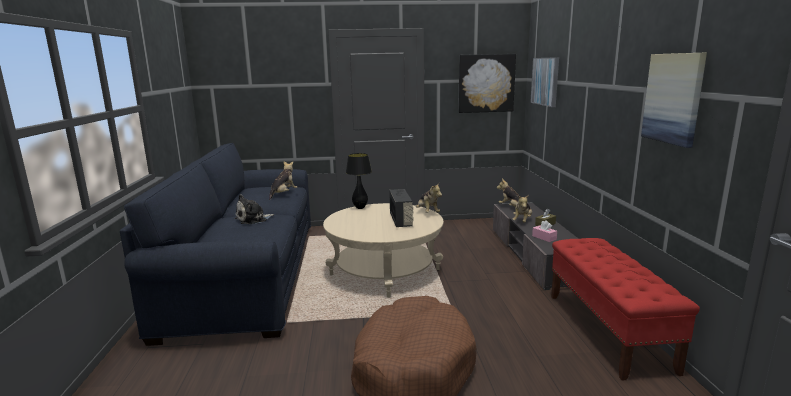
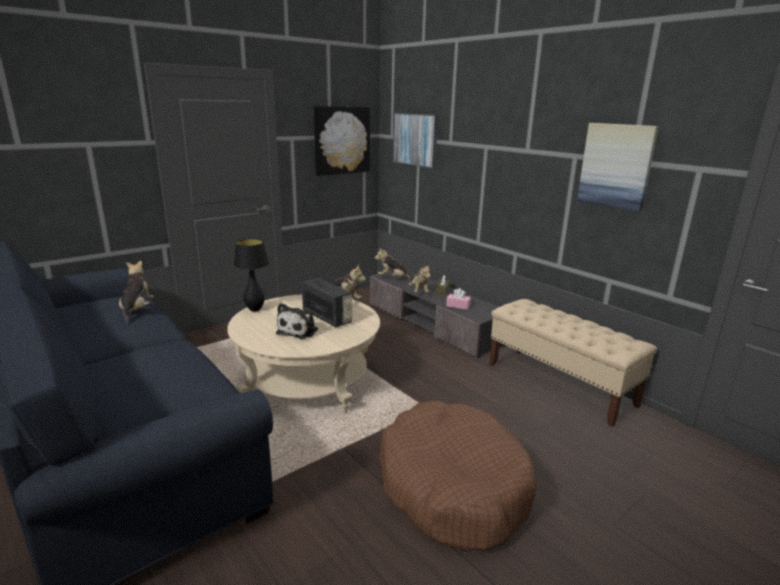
camera: 35 degrees left, 5 degrees up
(253, 219) = (147, 360): plush toy -> plush toy (299, 331)
(608, 331) = (560, 384): red bench -> beige bench

